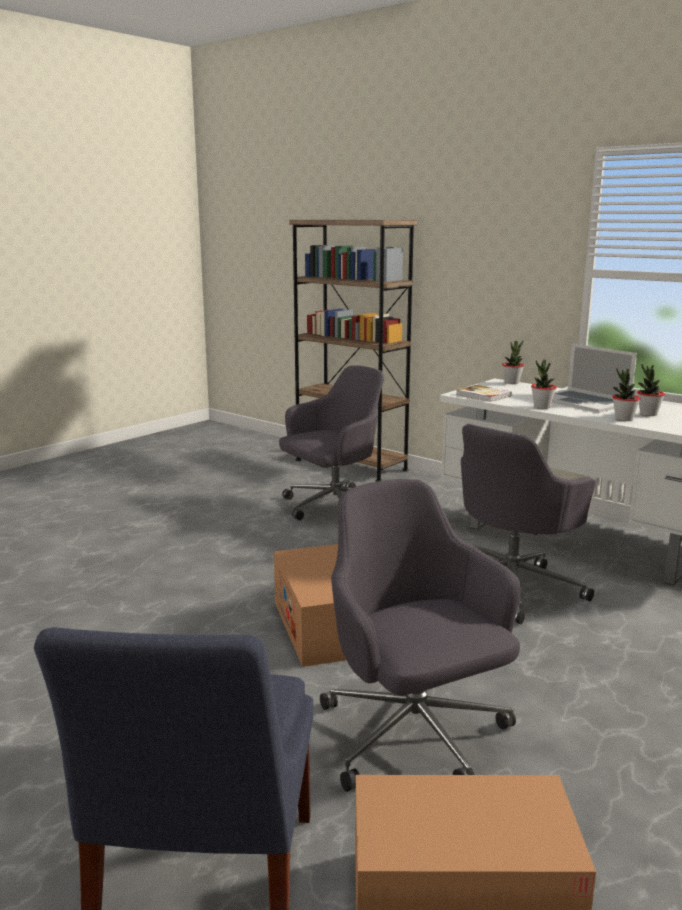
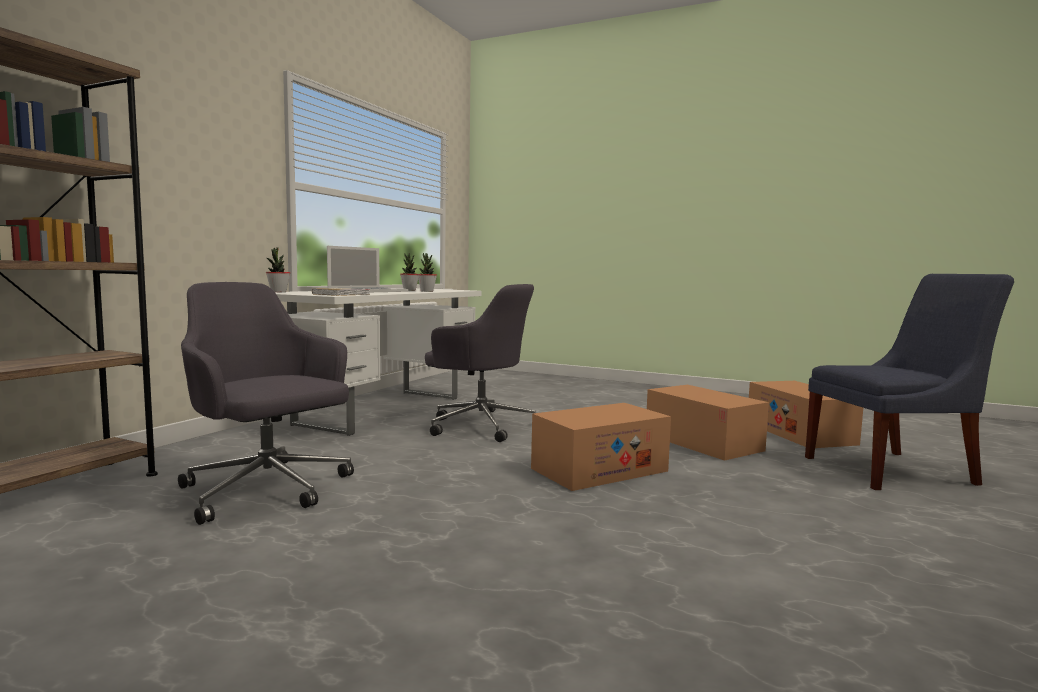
camera: 105 degrees left, 10 degrees down
(415, 736) = (702, 442): grey office chair -> cardboard box
(542, 407) = (390, 293): potted plant -> none

